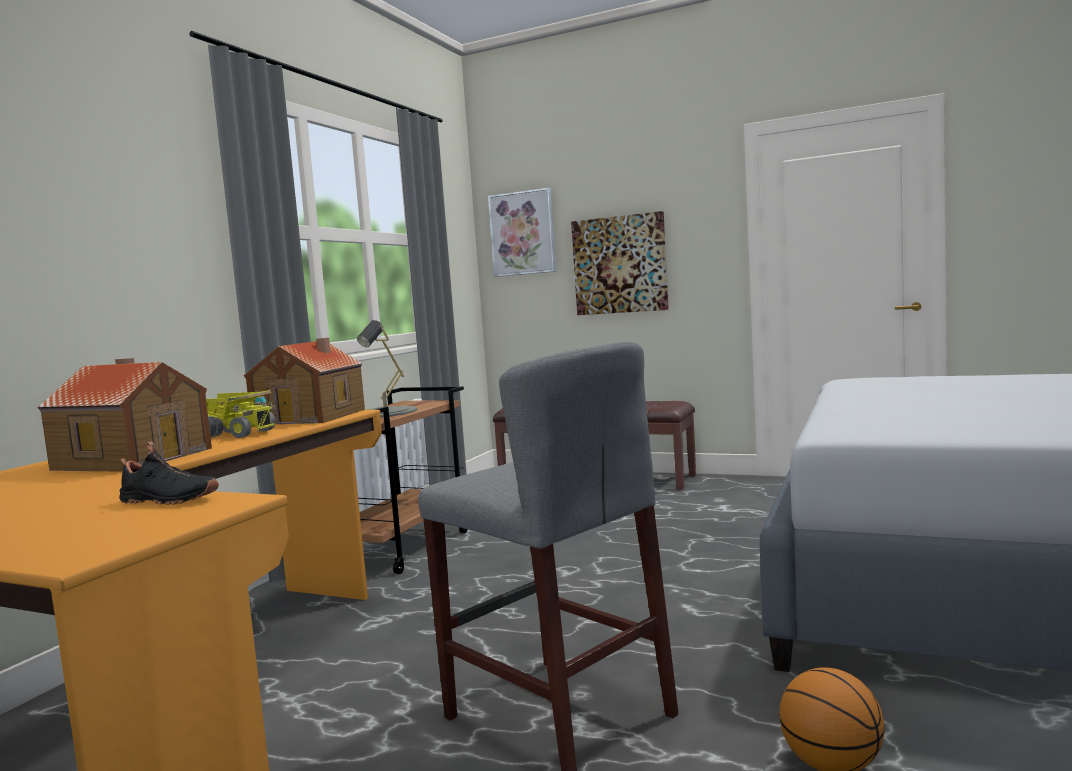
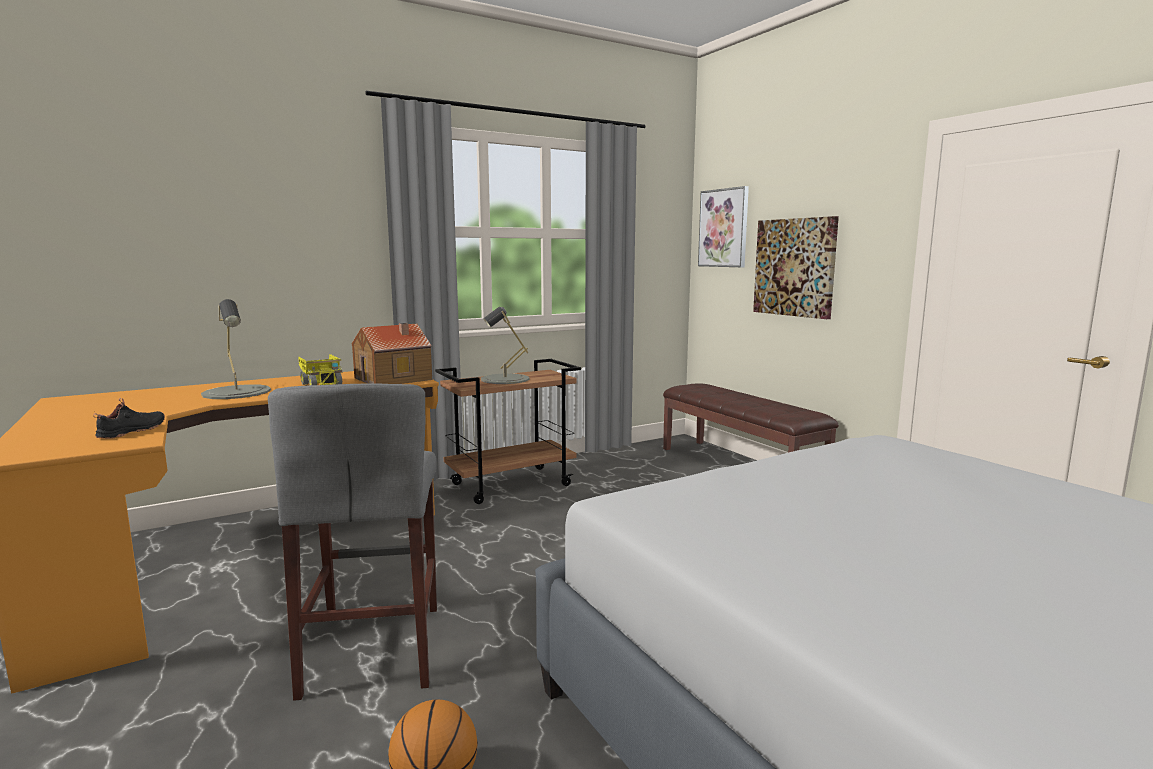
camera: 35 degrees right, 5 degrees up
(134, 458) = (237, 392): toy house -> grey table lamp
(167, 501) = (133, 431): black shoe -> black shoe turned 120 degrees counterclockwise

